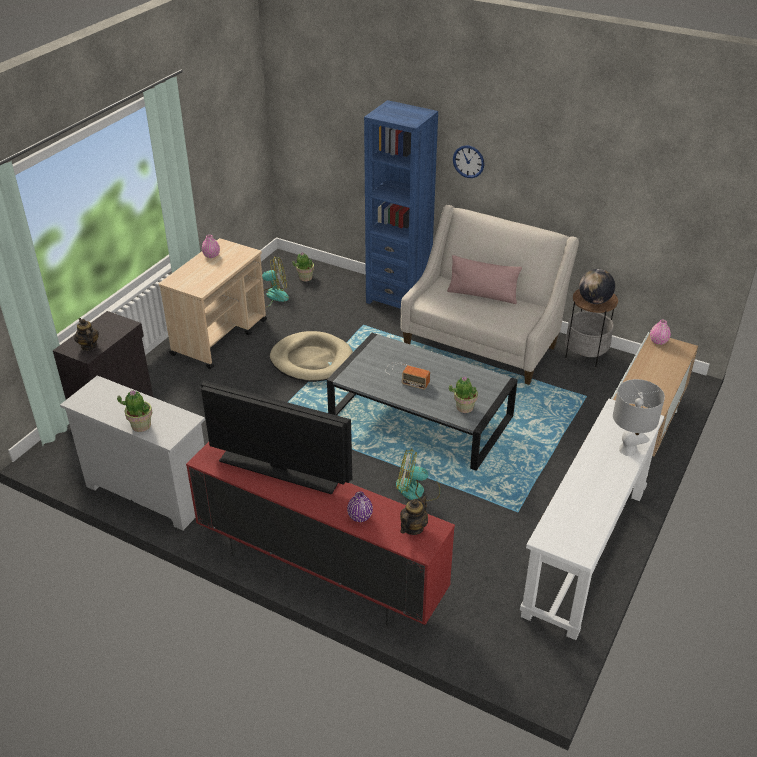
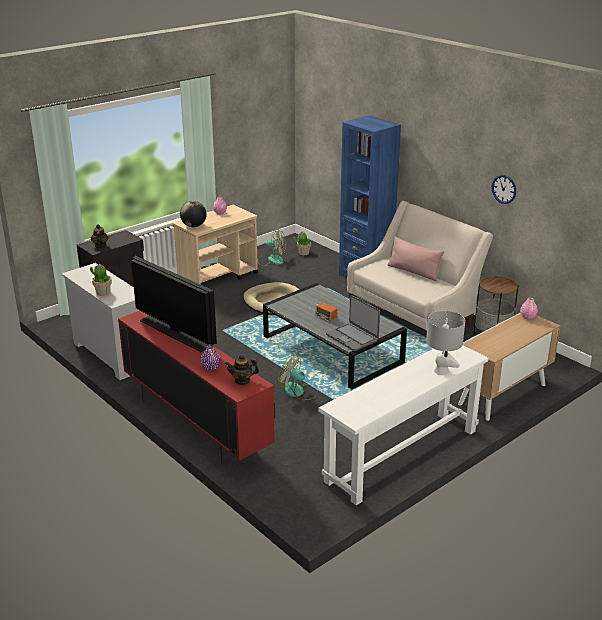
camera: 20 degrees right, 10 degrees down
(413, 528) = (242, 380): teapot -> teapot turned 150 degrees counterclockwise
(464, 407) = (352, 337): potted plant -> laptop
(468, 161) = (420, 166): wall clock -> wall clock (504, 189)
(594, 301) = (496, 286): globe -> globe (193, 226)

